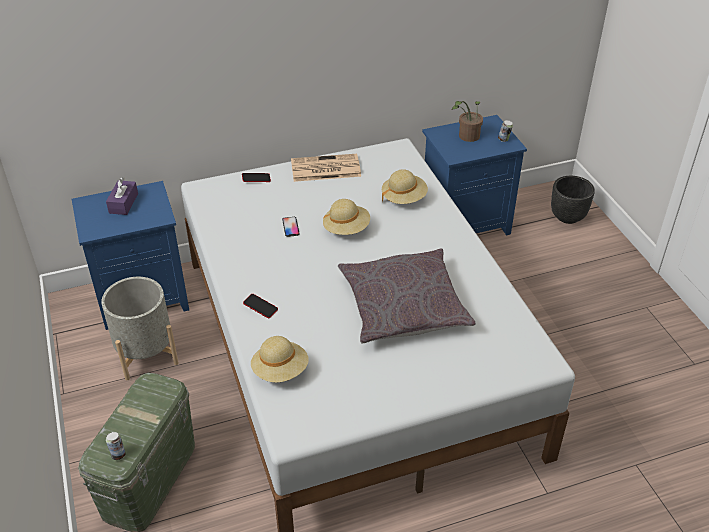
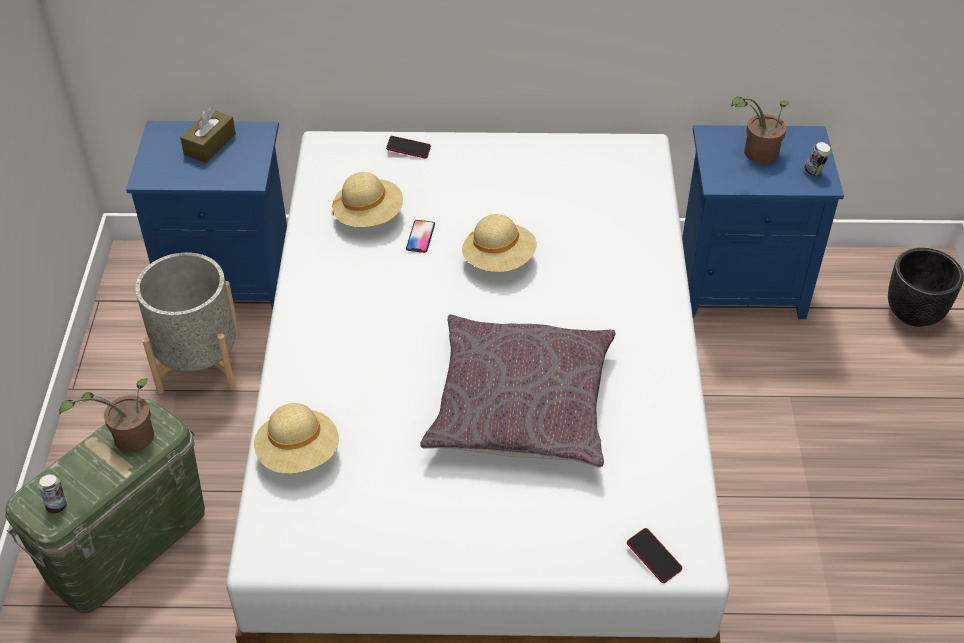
camera: 20 degrees right, 5 degrees up
(123, 203) = (210, 144): purple tissue box -> brown tissue box
(146, 400) = (128, 439): none -> potted plant
(260, 307) = (318, 350): phone -> phone (654, 558)
(324, 169) = (514, 156): newspaper -> none
(404, 198) = (609, 232): beige hat -> beige hat (369, 216)

